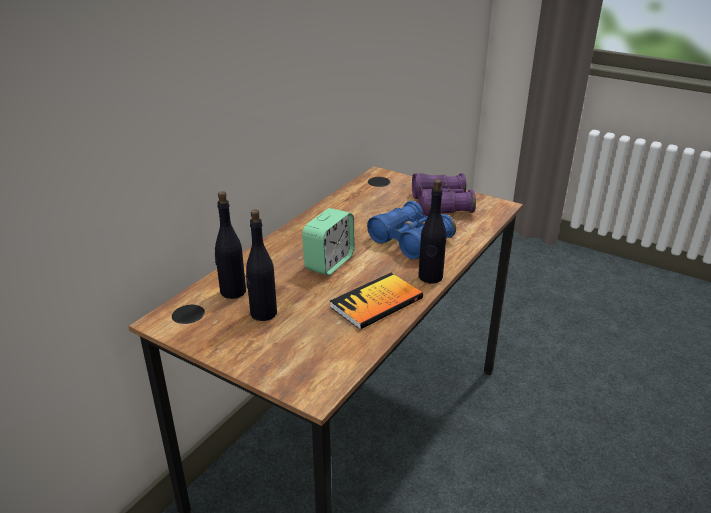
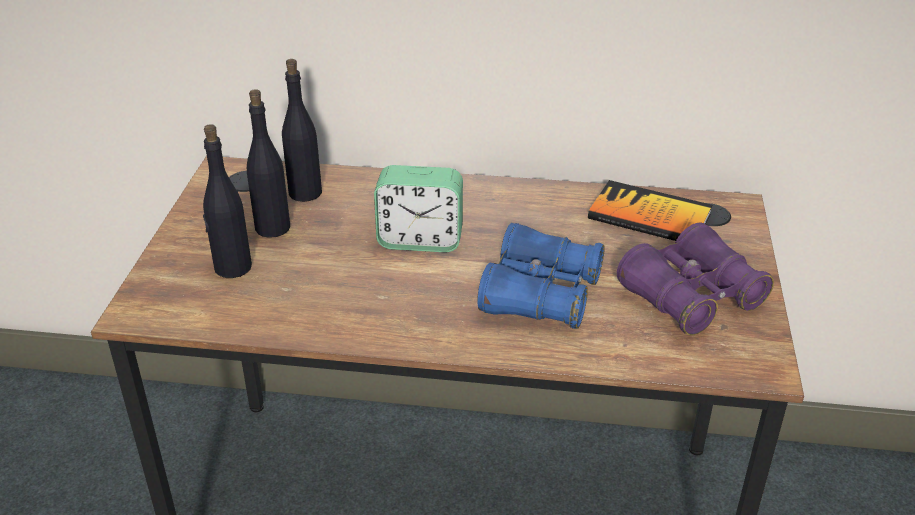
camera: 65 degrees right, 5 degrees up
(376, 302) = (347, 307): book -> book (649, 216)
(430, 277) = (447, 339): black bottle -> black bottle (232, 267)

